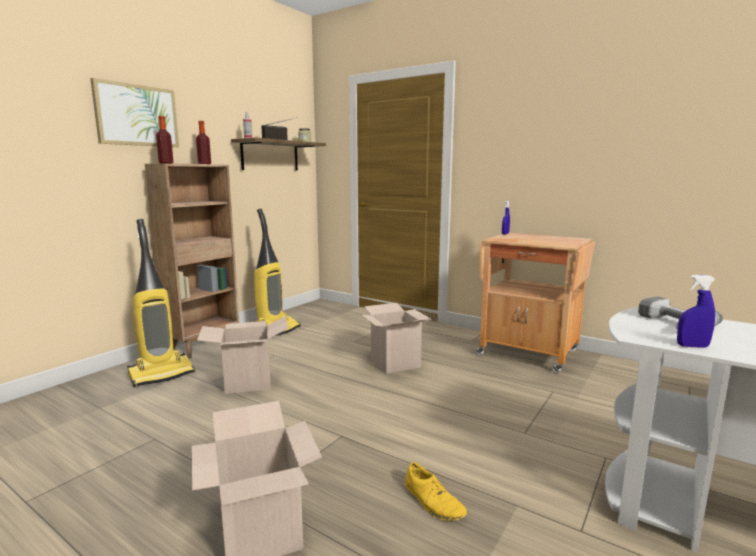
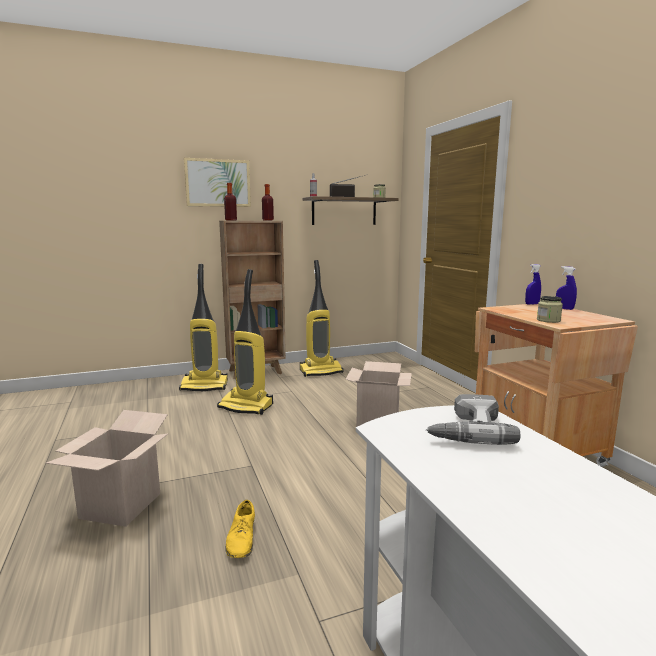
camera: 35 degrees right, 0 degrees up
(248, 382) = (247, 406): cardboard box -> vacuum cleaner
(552, 243) = (548, 320): none -> jar
(692, 346) = (411, 453): blue spray bottle -> blue spray bottle (564, 309)

